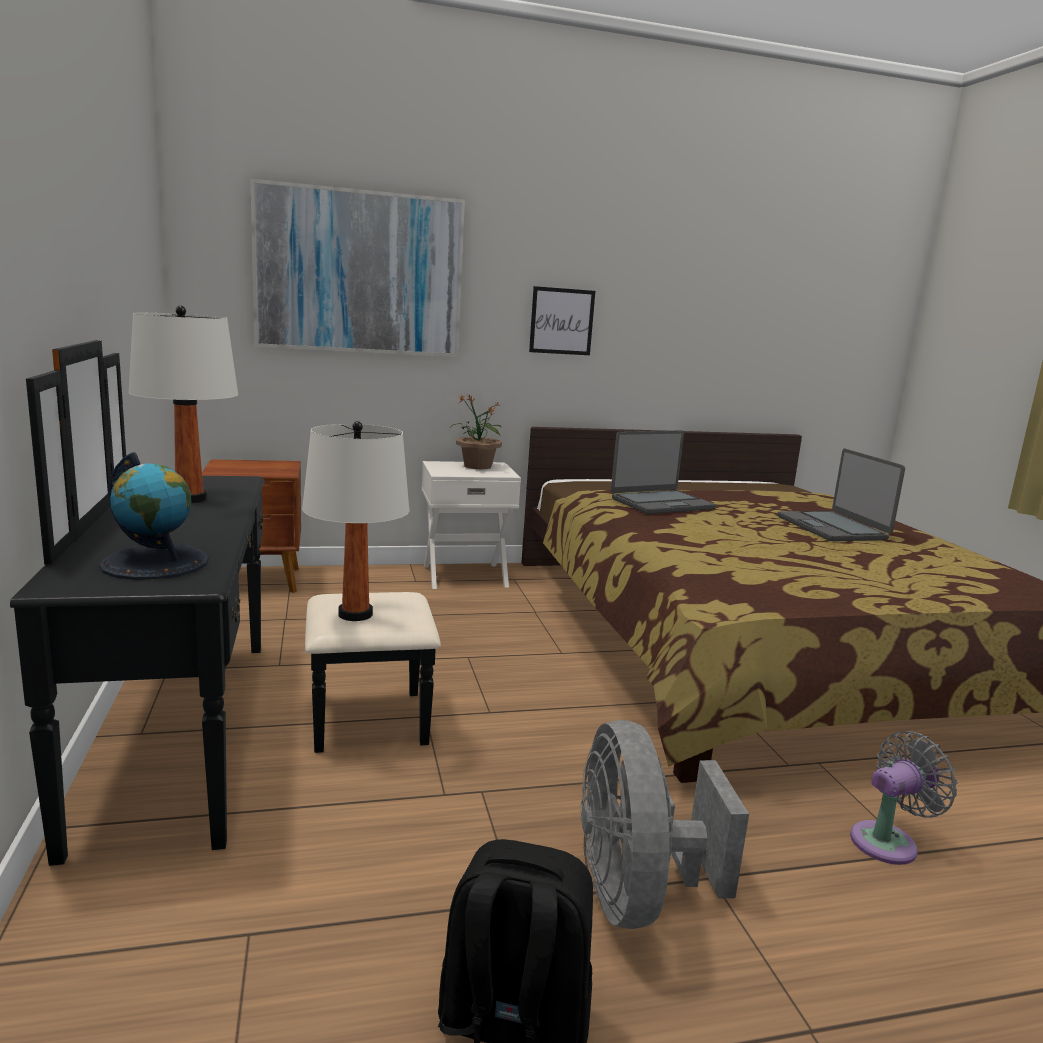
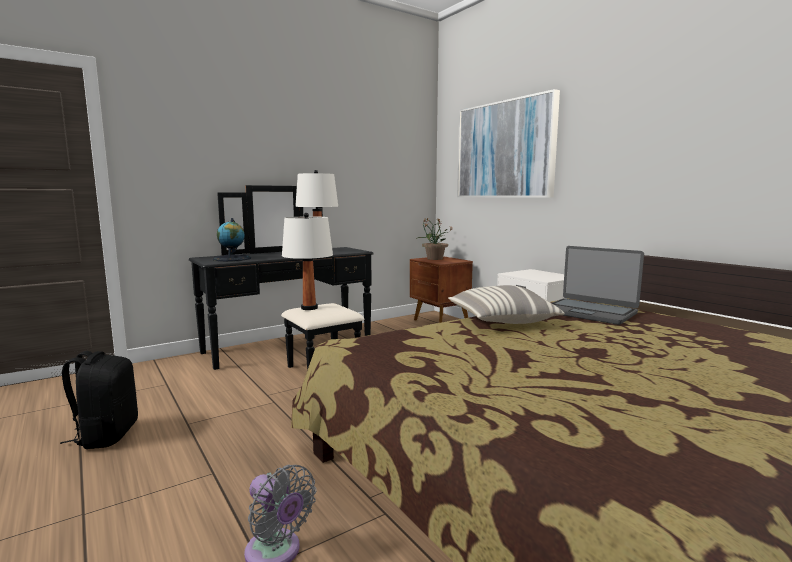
camera: 70 degrees right, 5 degrees down
(477, 466) = (548, 275): potted plant -> potted plant (434, 258)
(561, 321) = (628, 164): picture -> none
(636, 895) = (194, 452): grey fan -> none
(678, 535) = (501, 321): none -> pillow
(832, 528) = (677, 364): laptop -> none

